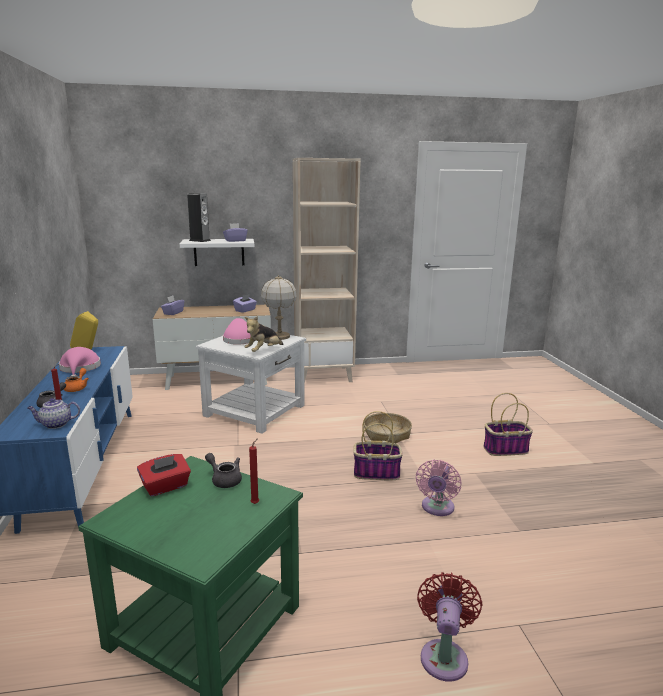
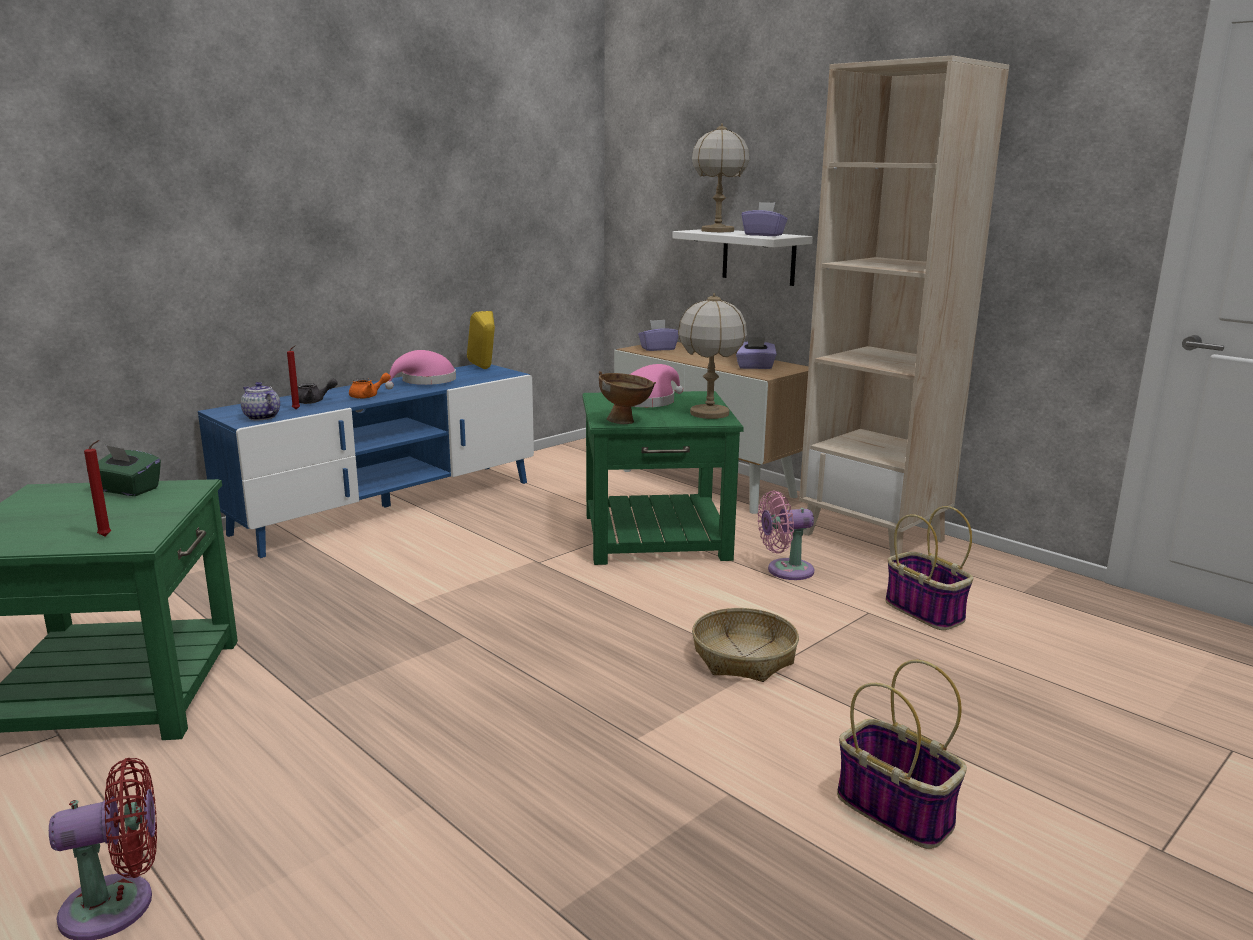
camera: 55 degrees right, 0 degrees up
(166, 487) = (127, 490): red tissue box -> green tissue box
(200, 240) = (718, 231): speaker -> table lamp
(224, 480) = (162, 508): grey teapot -> none
(255, 410) = (655, 536): white side table -> green side table
(263, 351) = (626, 422): plush toy -> brown bowl
(377, 473) = (593, 689): basket -> basket (926, 611)
(437, 508) = (539, 784): pink fan -> pink fan (785, 571)

